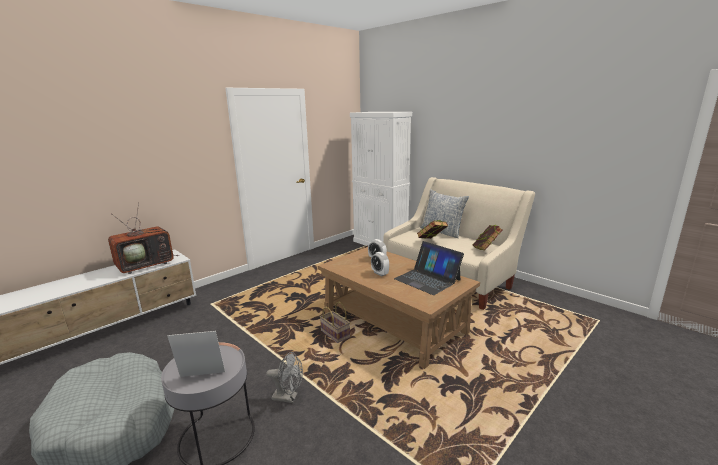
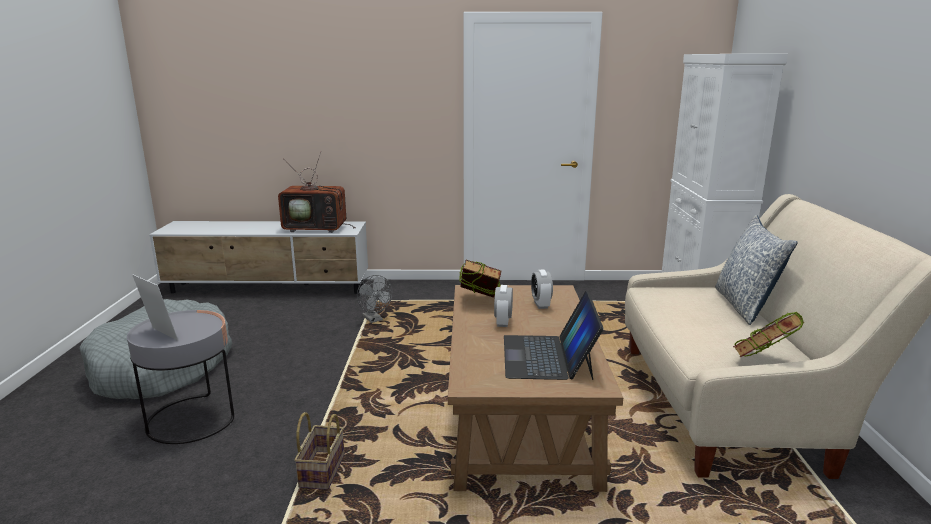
camera: 45 degrees right, 0 degrees up
(288, 397) = (284, 424): grey fan -> grey fan (374, 320)
(334, 334) = (429, 390): basket -> basket (321, 470)
(431, 241) = (686, 313): book -> book (480, 302)

